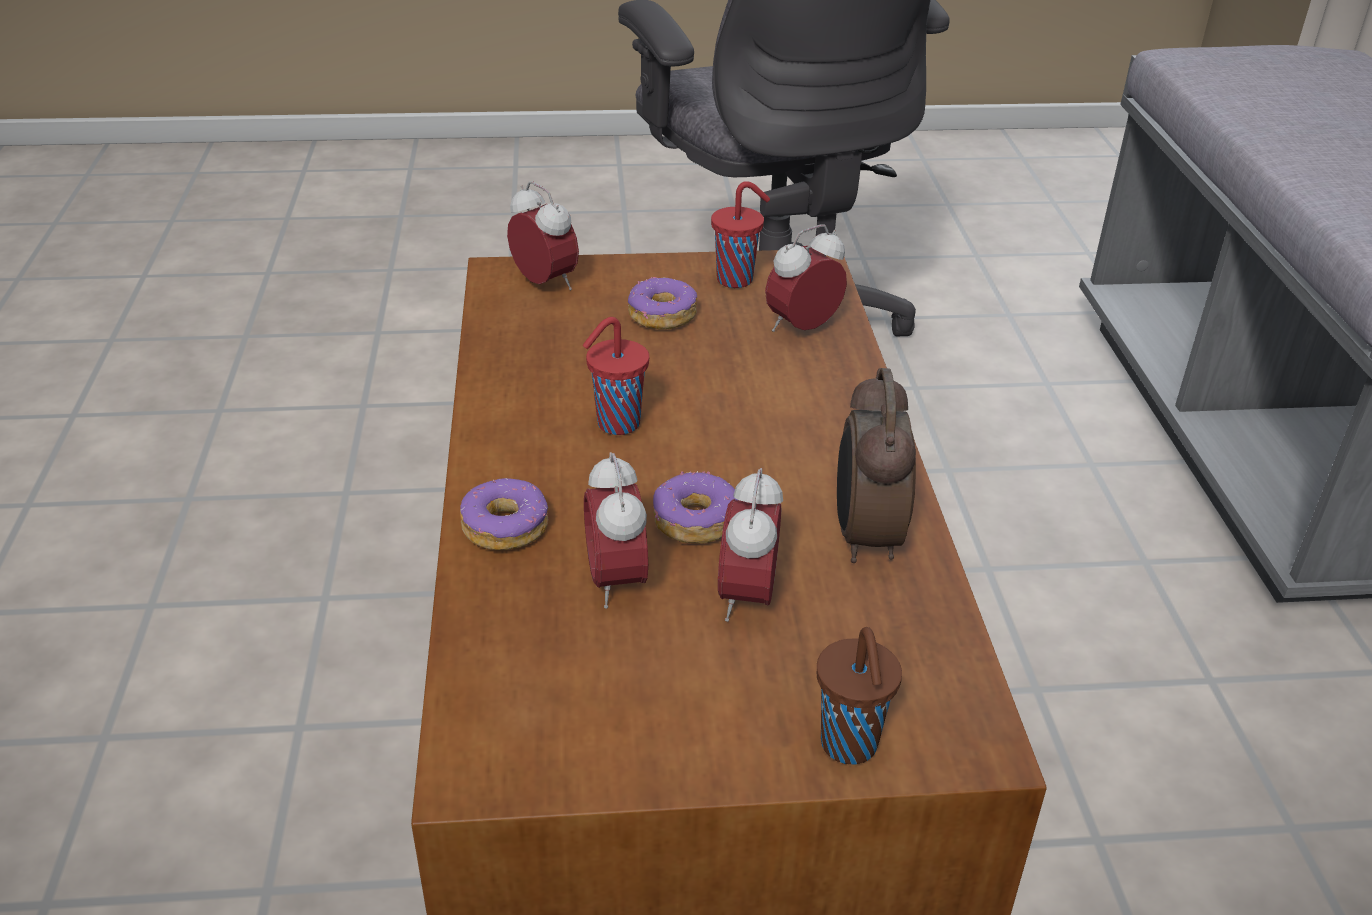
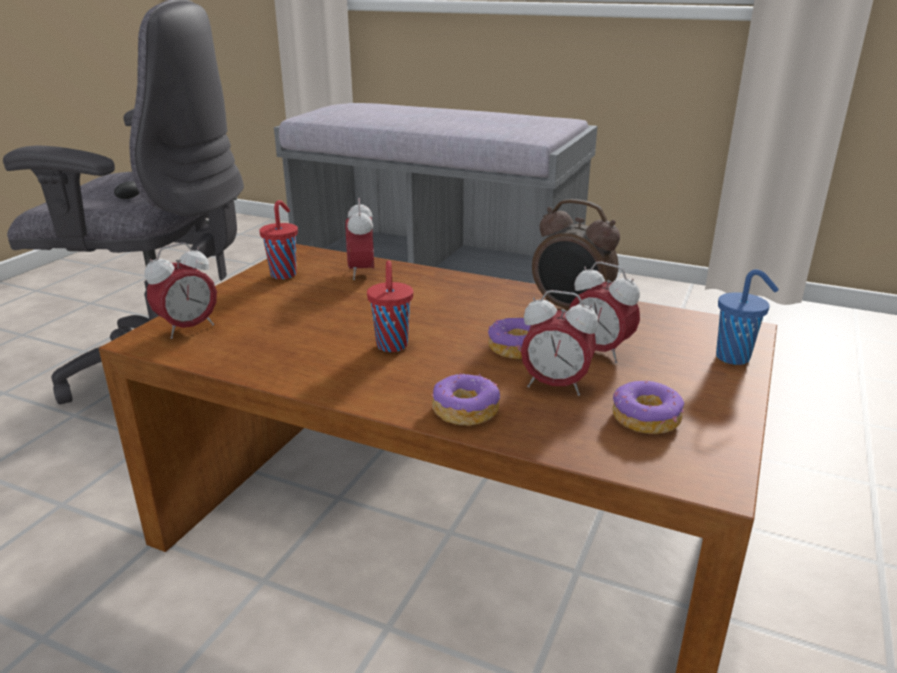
camera: 60 degrees left, 10 degrees down
(545, 284) = (188, 328): alarm clock -> alarm clock turned 150 degrees clockwise
(661, 315) = (289, 303): donut -> donut (646, 418)
(850, 747) = (735, 358): brown cup -> blue cup

